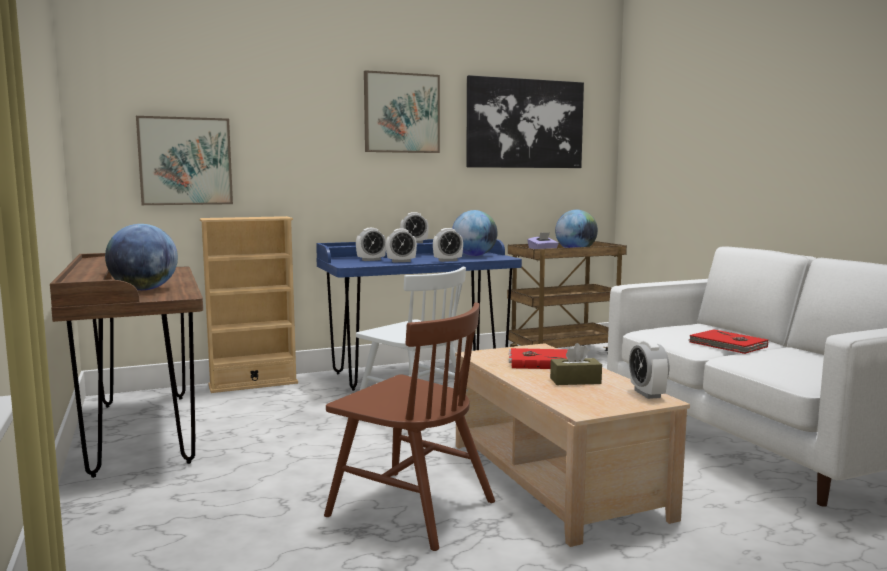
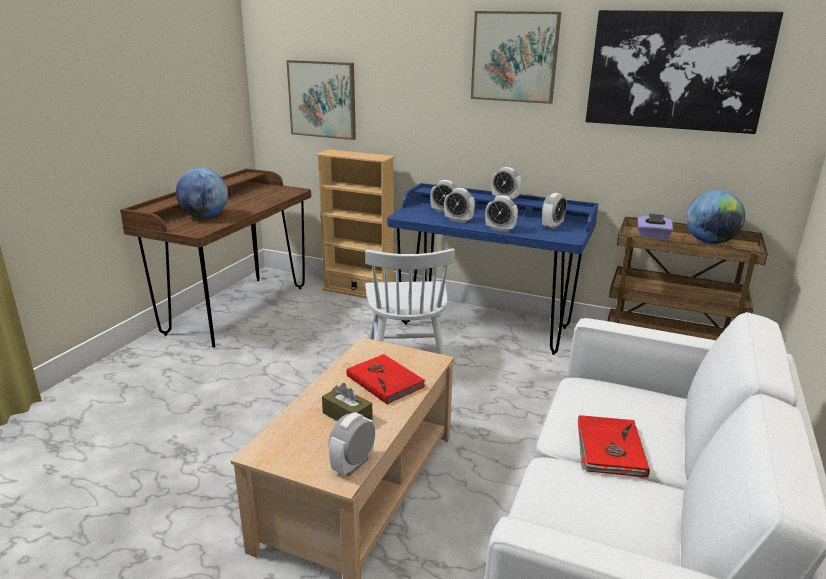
camera: 45 degrees right, 15 degrees up
(410, 508) = (235, 453): brown chair -> none
(474, 255) = (552, 226): globe -> alarm clock

